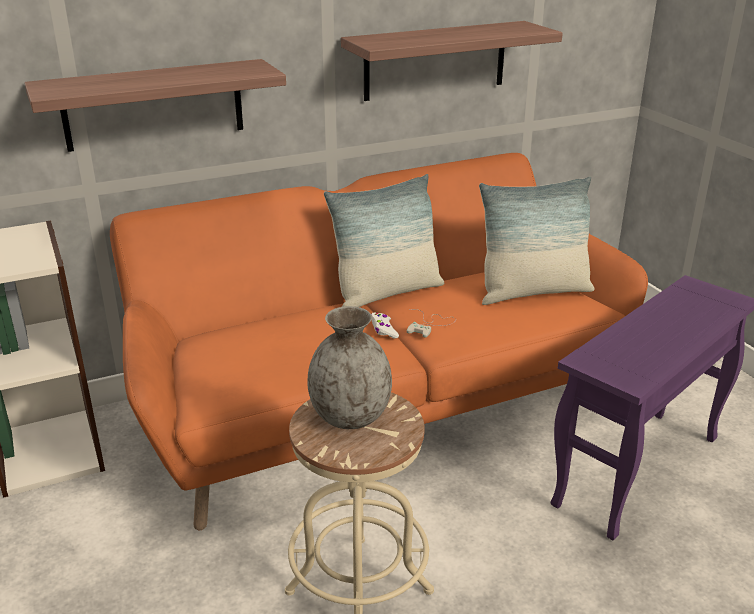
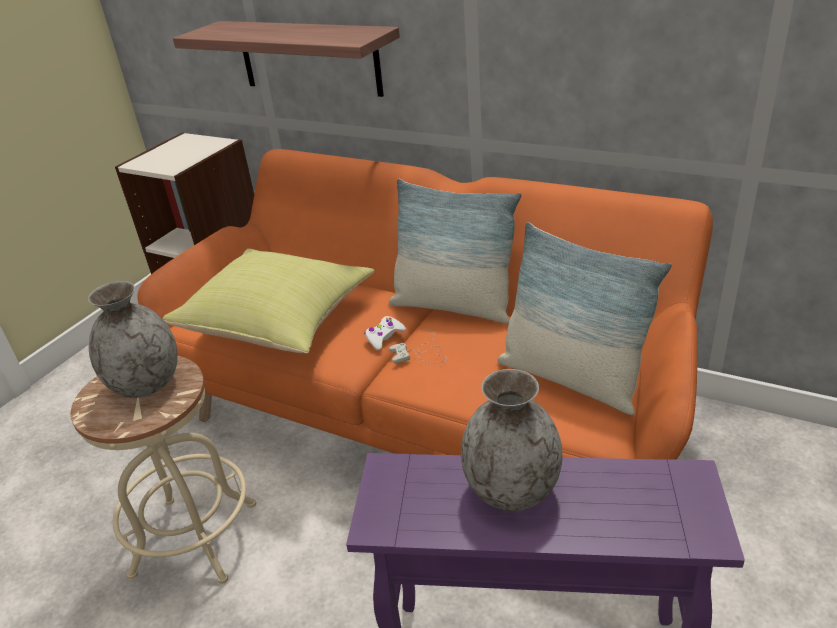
camera: 55 degrees right, 5 degrees up
(288, 361) = (280, 323): none -> yellow pillow
(435, 60) = (601, 58): shelf -> none
(648, 332) = (510, 490): none -> grey vase

